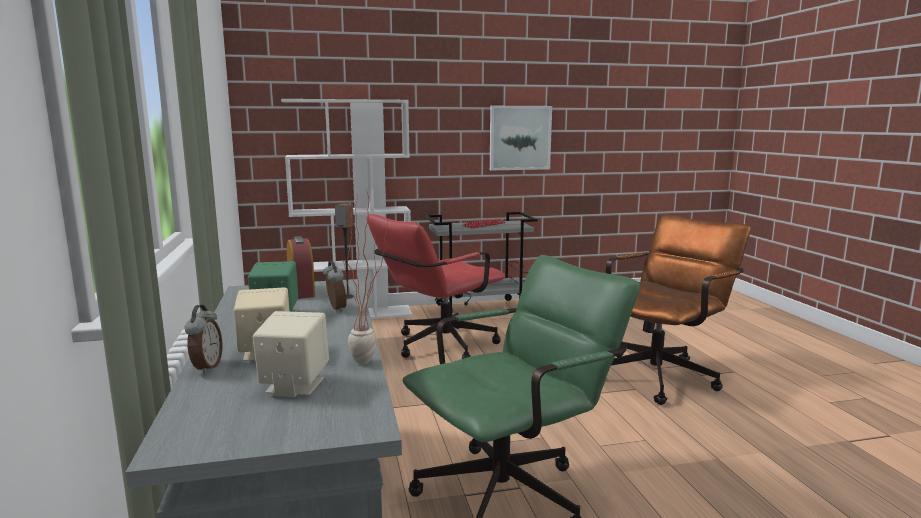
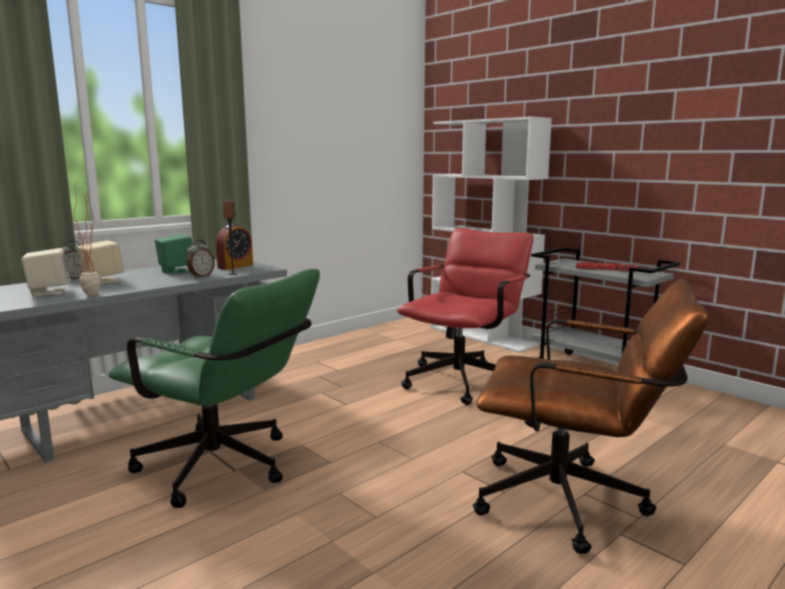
camera: 60 degrees right, 0 degrees up
(437, 347) = (464, 378): red office chair -> red office chair turned 105 degrees clockwise
(520, 138) = (690, 161): picture -> none

